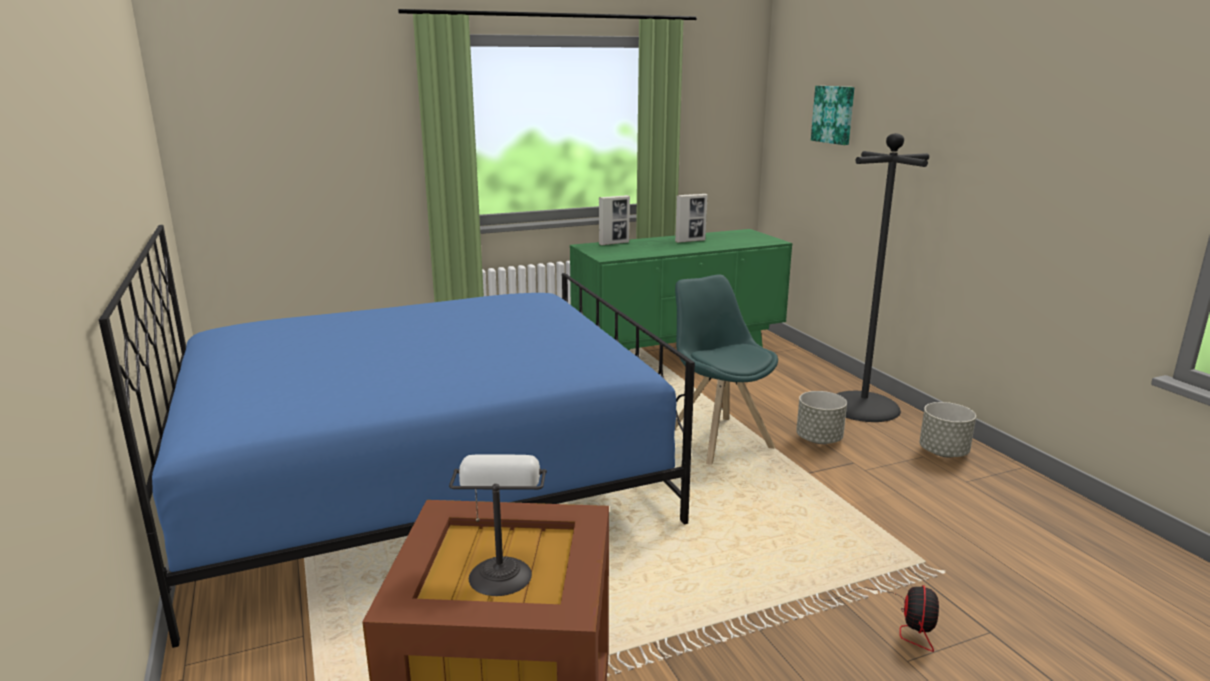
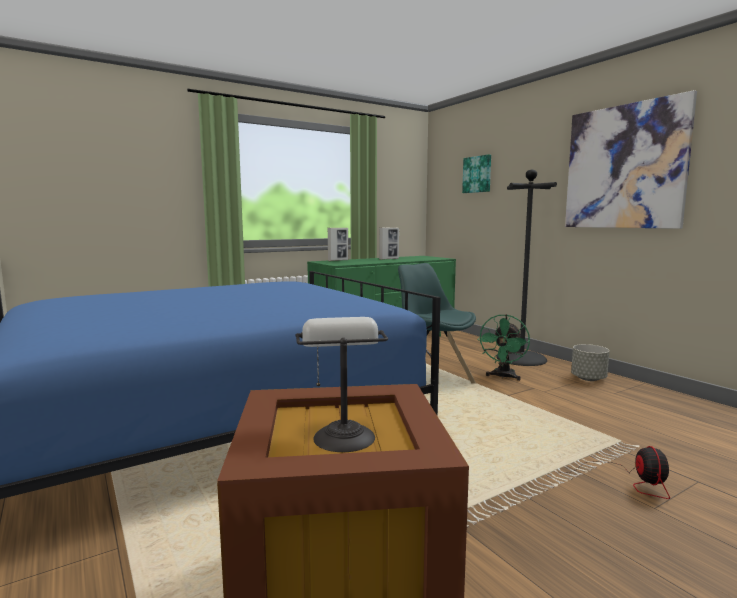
camera: 10 degrees left, 10 degrees down
(819, 439) = (503, 377): grey planter -> green fan
(1031, 145) = (624, 167): none -> picture

